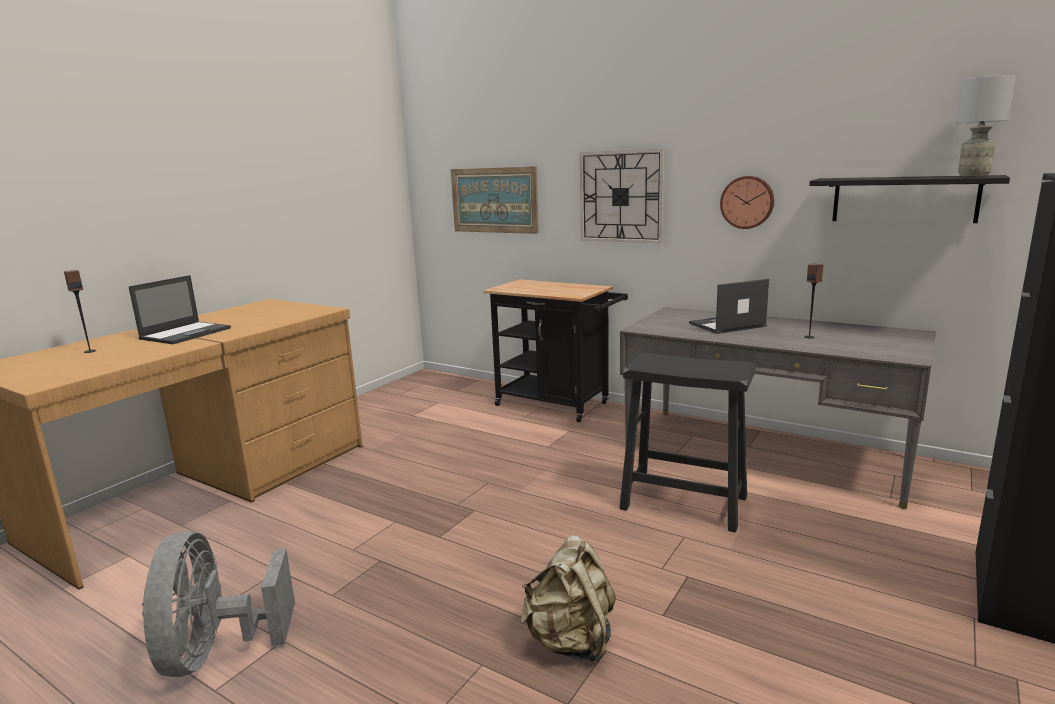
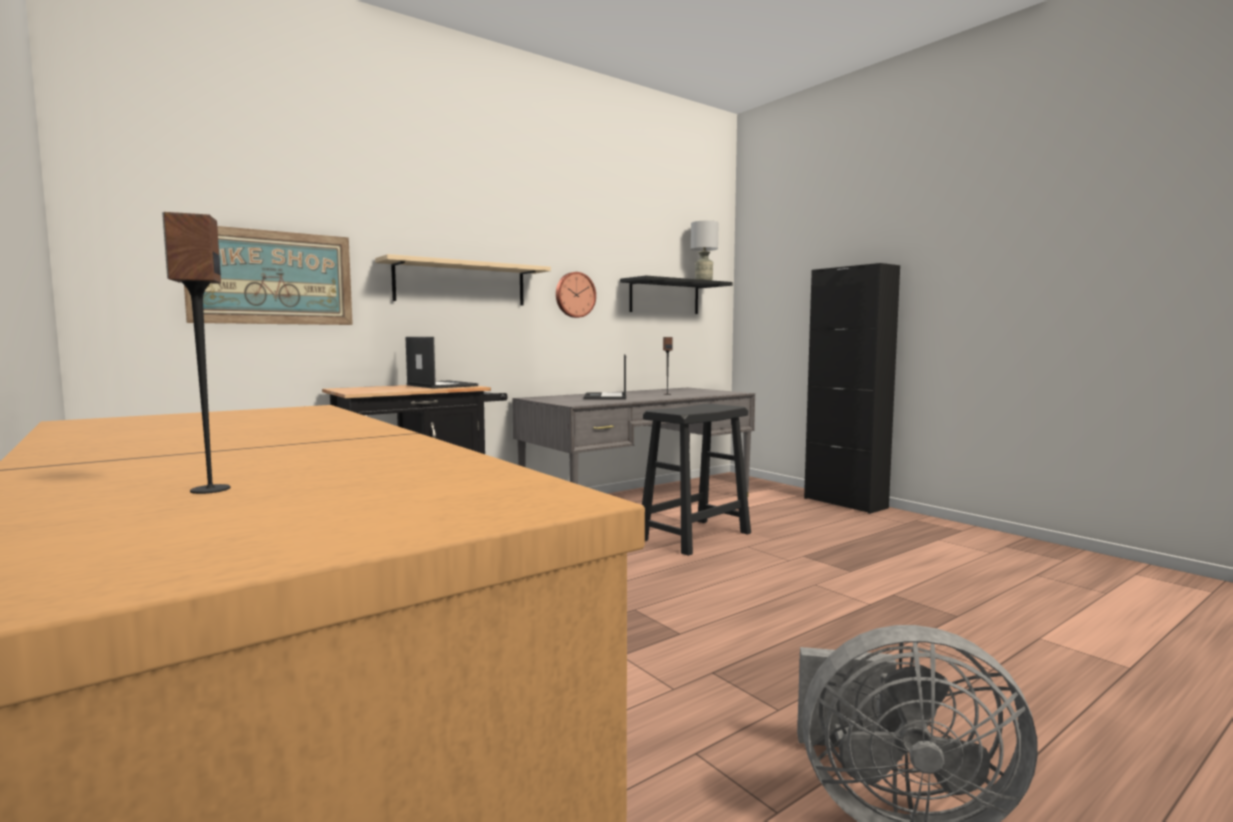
camera: 70 degrees left, 10 degrees down
(186, 333) = (251, 445): laptop -> laptop (441, 385)
(571, 641) = (881, 603): beige backpack -> none
(621, 196) = (461, 283): wall clock -> beige shelf

